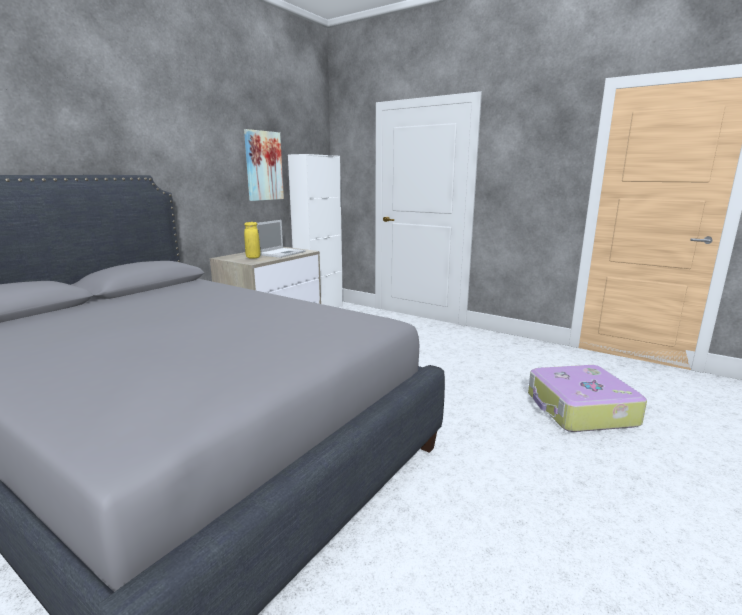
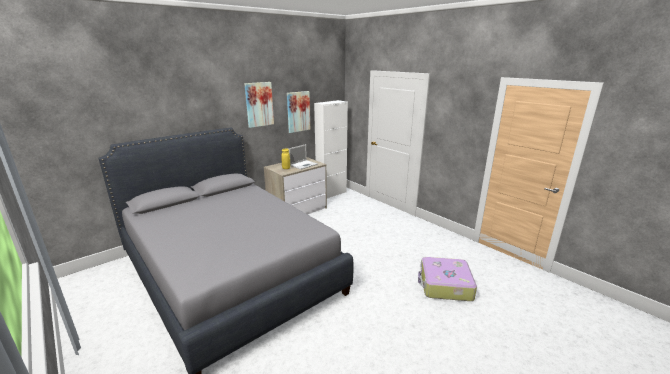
camera: 15 degrees right, 5 degrees up
(198, 142) = (259, 104): none -> picture

